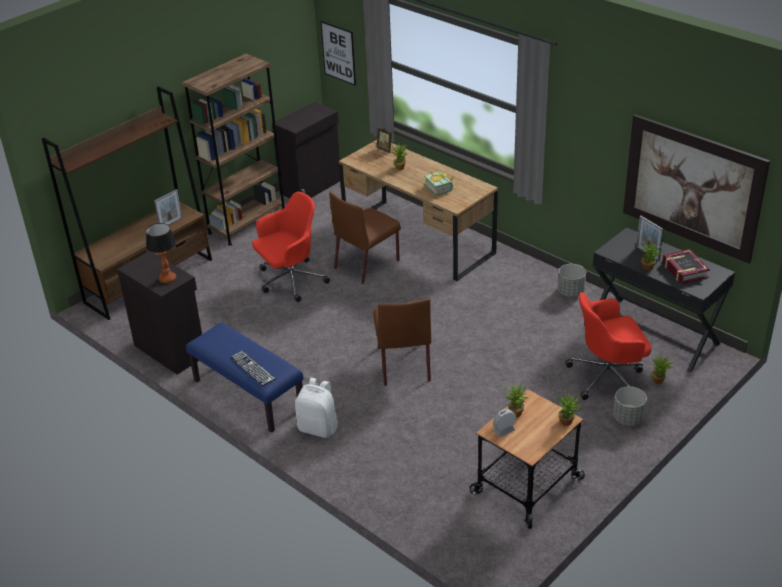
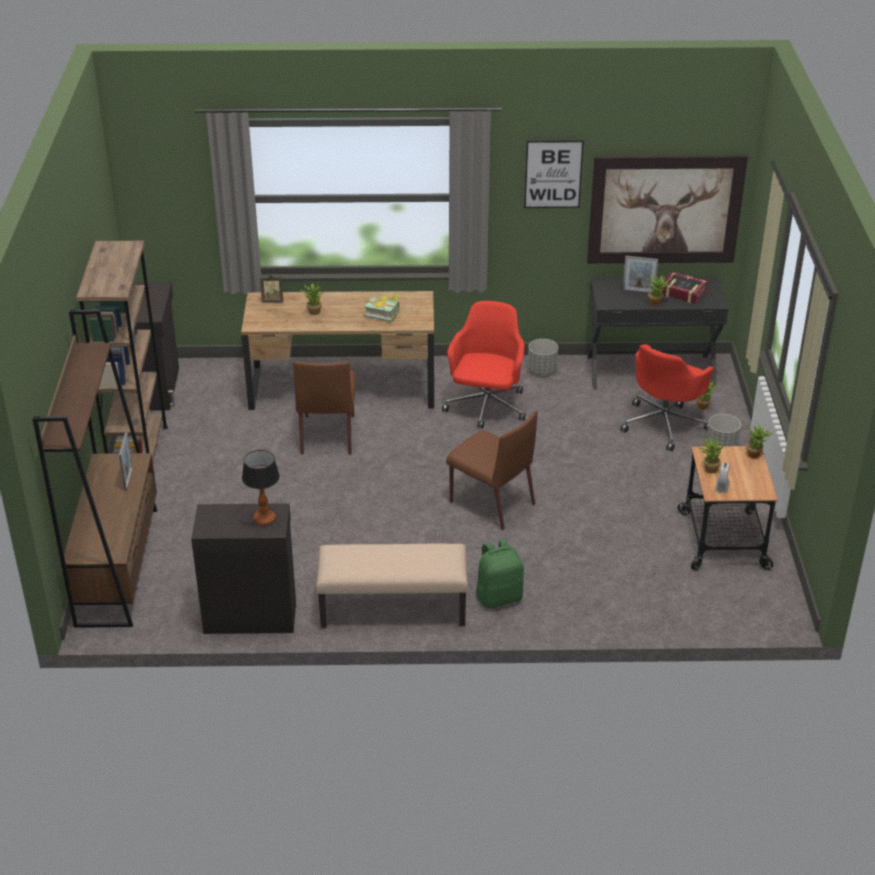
camera: 45 degrees left, 0 degrees up
(247, 395) = (392, 609): blue bench -> beige bench
(252, 368) = (422, 565): keyboard -> none
(290, 281) = (274, 487): red office chair -> red office chair (486, 407)
(319, 428) = (499, 597): white backpack -> green backpack
(338, 53) = (155, 210): picture -> picture (553, 174)

